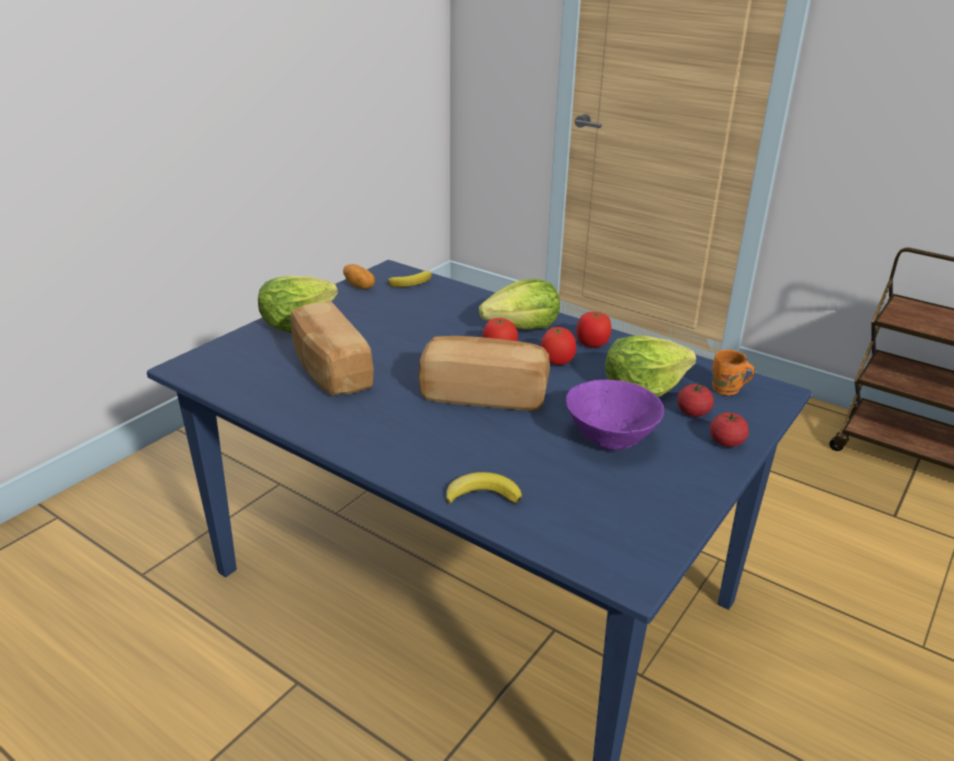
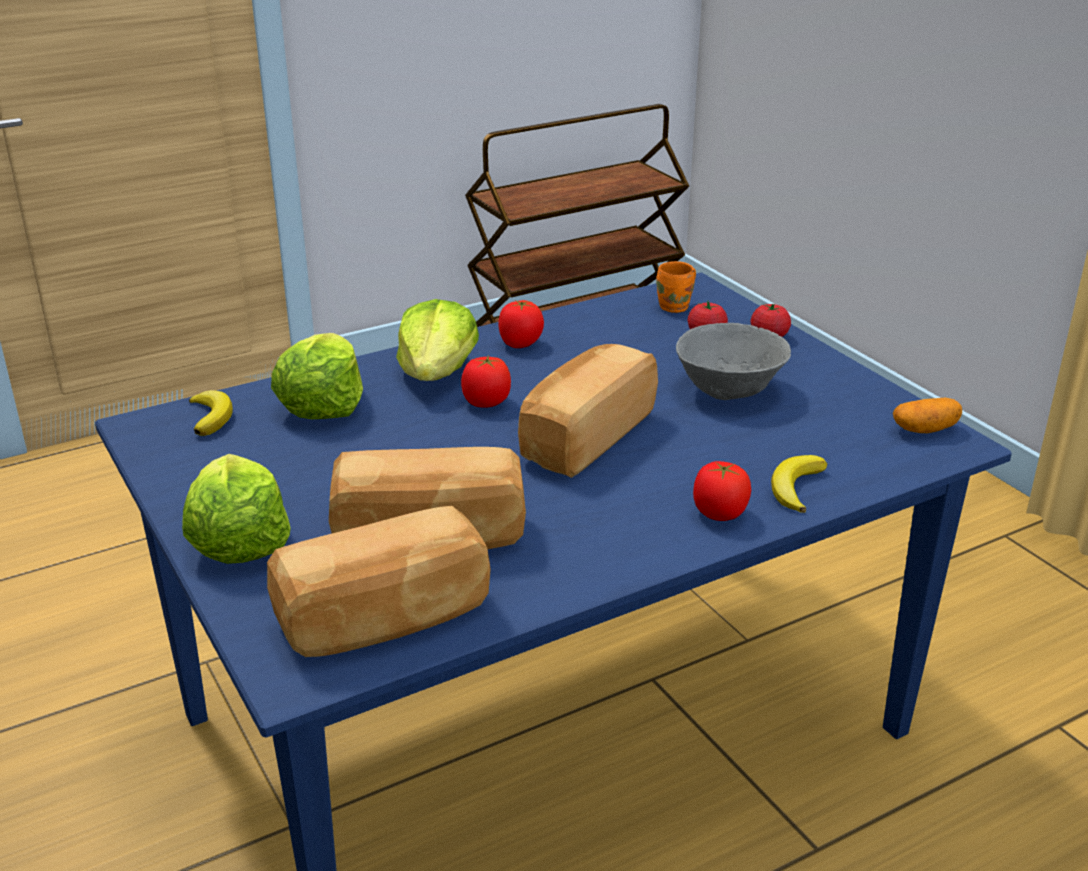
camera: 65 degrees left, 0 degrees up
(243, 377) = (385, 619): none -> bread
(359, 286) = (169, 462): potato -> potato (924, 430)
(557, 361) = (542, 374): tomato -> tomato (719, 514)
(610, 440) = (730, 390): purple bowl -> grey bowl
(643, 387) = (640, 344): lettuce -> lettuce (322, 404)

